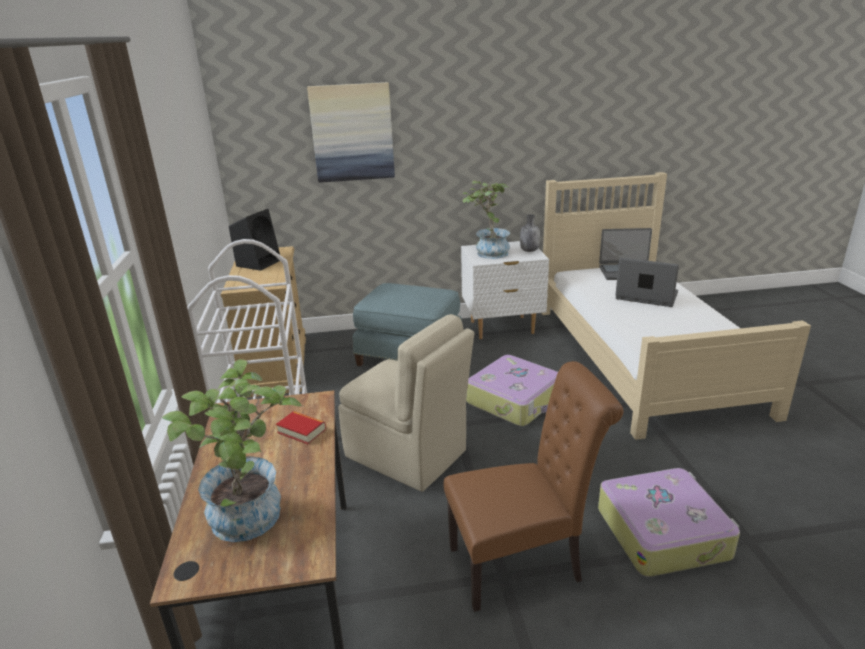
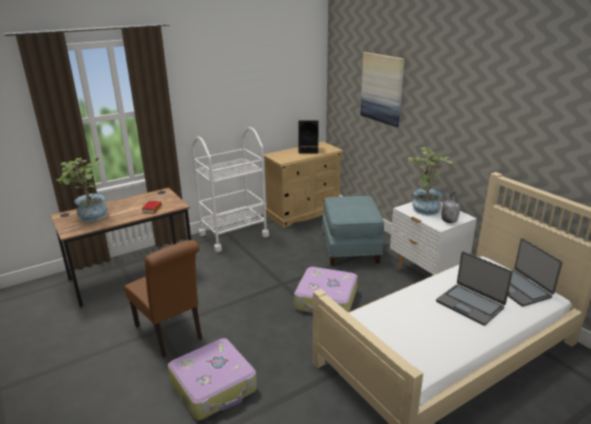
camera: 65 degrees right, 0 degrees up
(408, 455) = (244, 276): beige chair -> none
(646, 296) = (470, 304): laptop -> laptop turned 135 degrees clockwise

